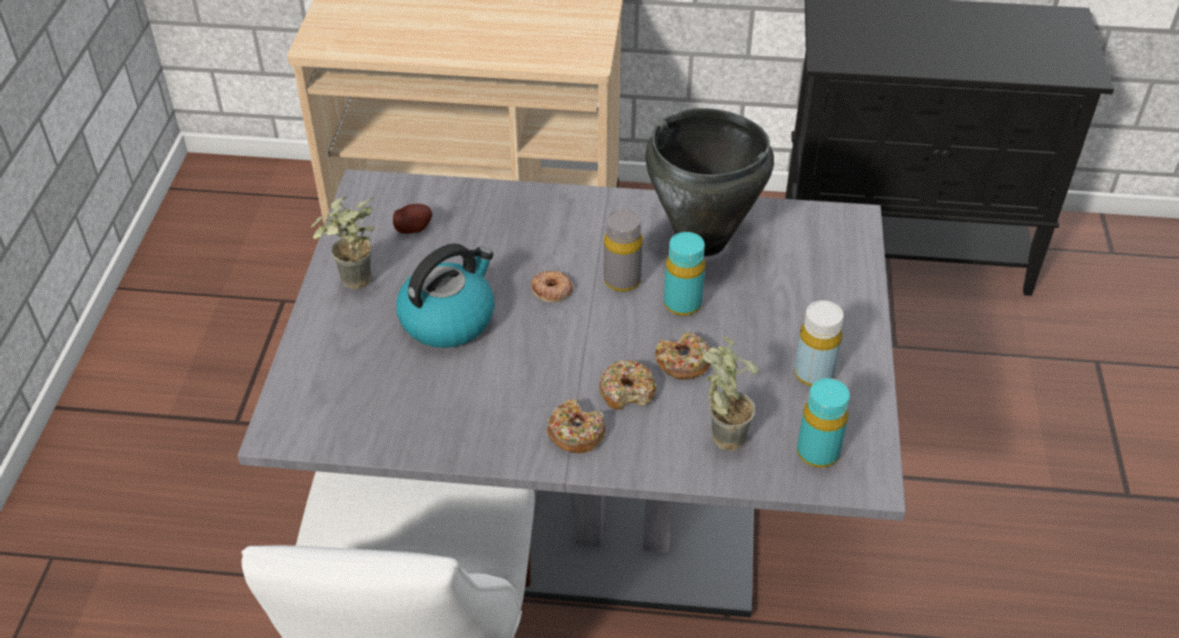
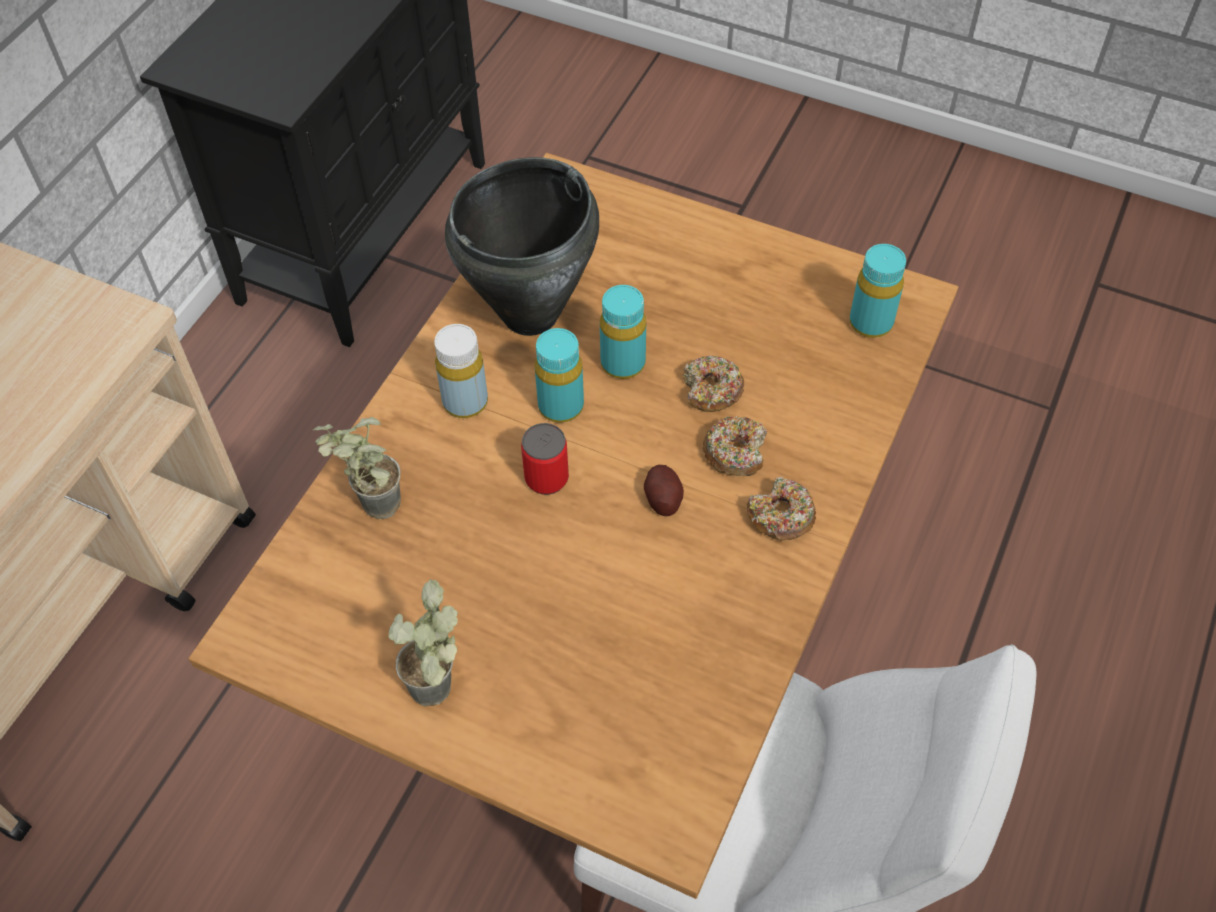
camera: 70 degrees left, 10 degrees up
(414, 227) = (360, 599): potato -> potato (663, 499)
(448, 319) = (549, 598): kettle -> none
(552, 290) = (546, 478): donut -> can
(589, 526) = (611, 649): grey dining table -> brown dining table
(622, 280) = (561, 406): grey bottle -> turquoise bottle
(721, 432) = (820, 390): potted plant -> potted plant (370, 508)
(813, 374) = (767, 290): yellow bottle -> yellow bottle (465, 402)

